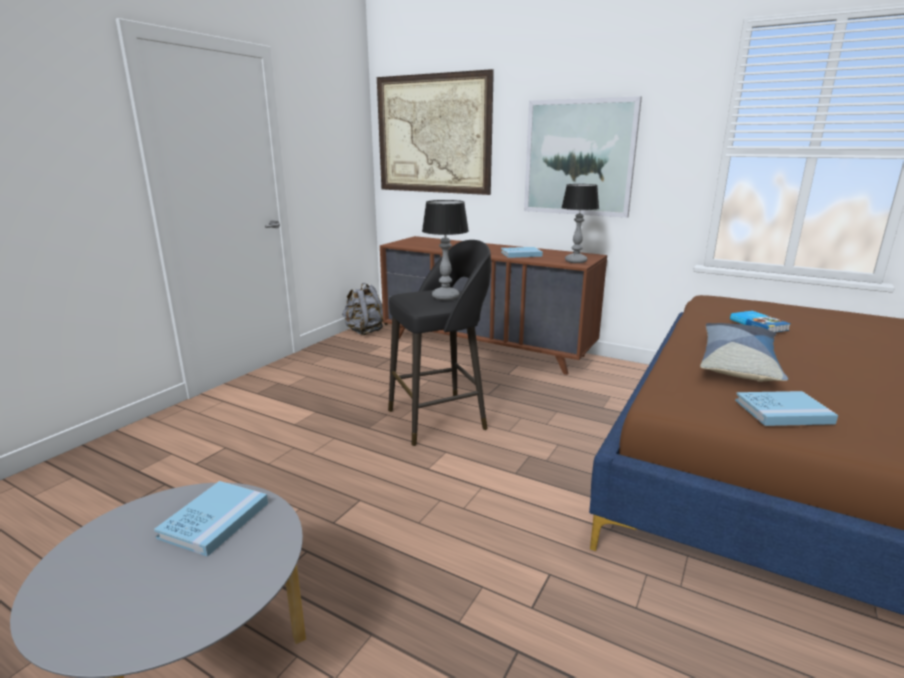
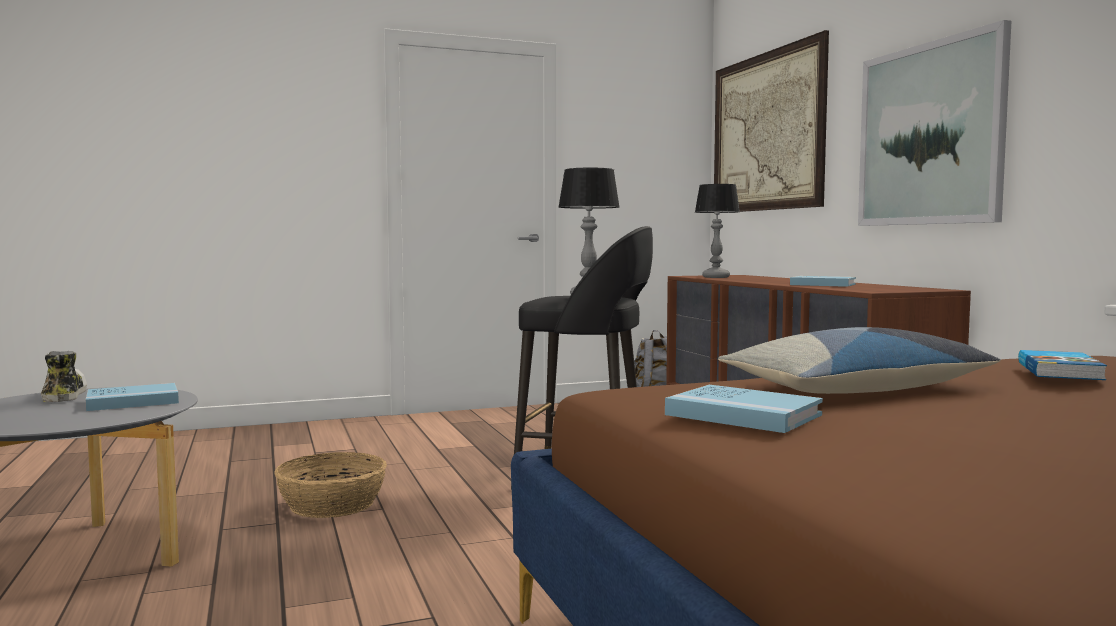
camera: 40 degrees right, 15 degrees down
(105, 546) = (63, 396): none -> shoe
(316, 513) = (332, 505): none -> basket
(575, 261) = (880, 290): table lamp -> table lamp (715, 277)

